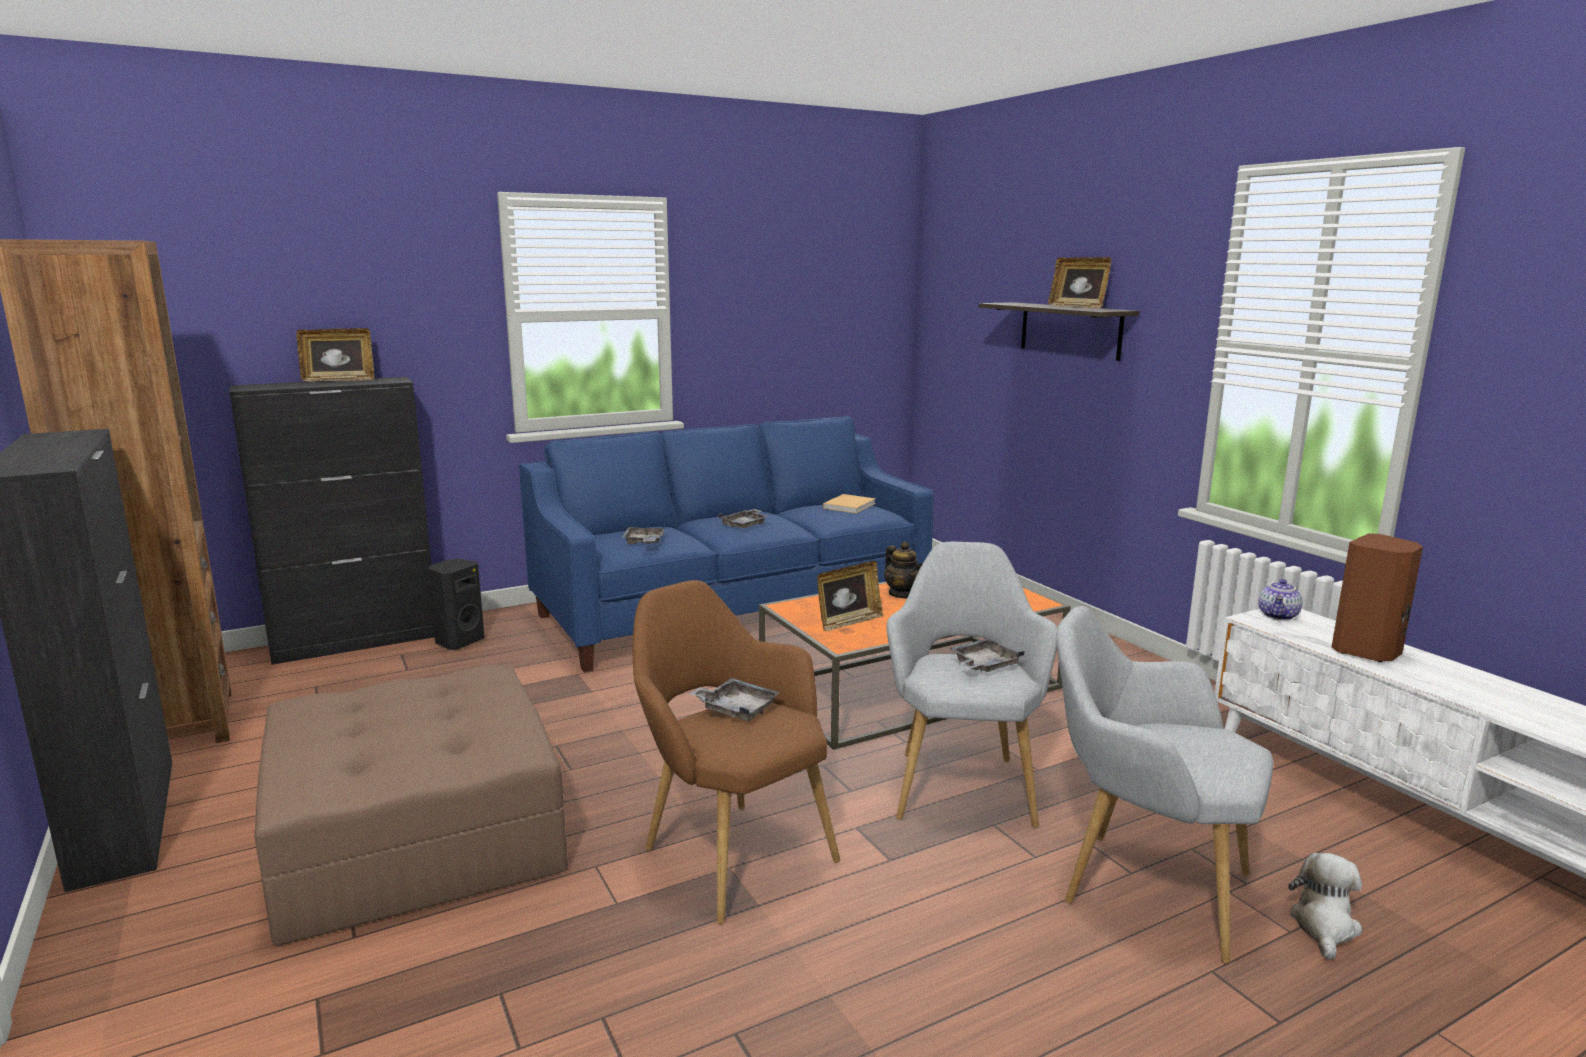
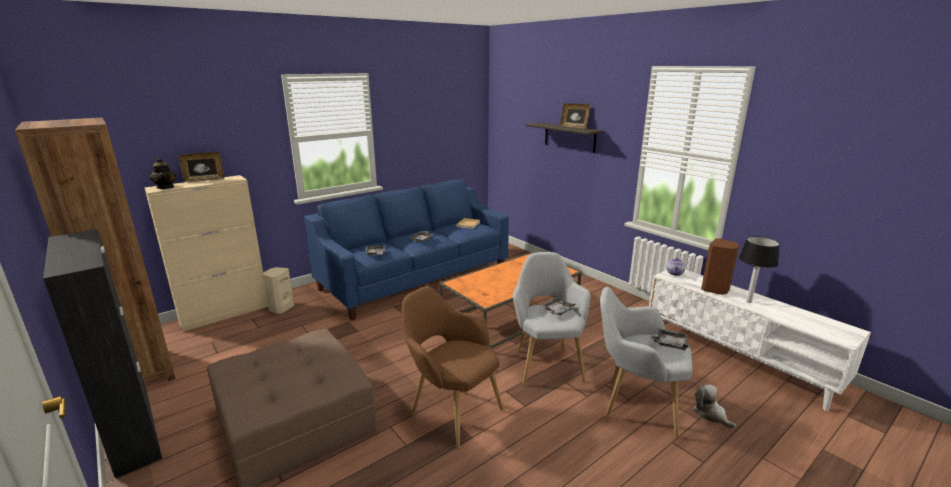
camera: 10 degrees left, 5 degrees up
(357, 641) = (225, 313): black cabinet -> beige cabinet
(459, 641) = (281, 308): black speaker -> beige speaker
(736, 709) = (453, 347): grey tray -> grey tray (669, 343)
(848, 622) = (484, 289): picture frame -> none
(902, 594) = (504, 271): teapot -> teapot (166, 187)
(1324, 927) = (711, 414): plush toy -> plush toy turned 45 degrees counterclockwise
(1443, 680) = (748, 301): none -> table lamp

